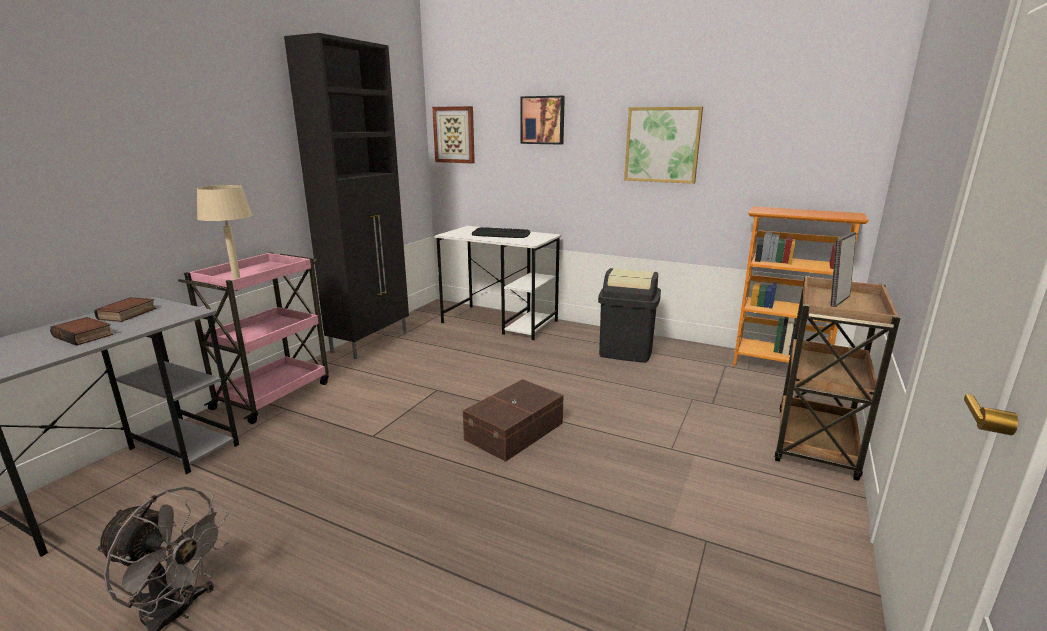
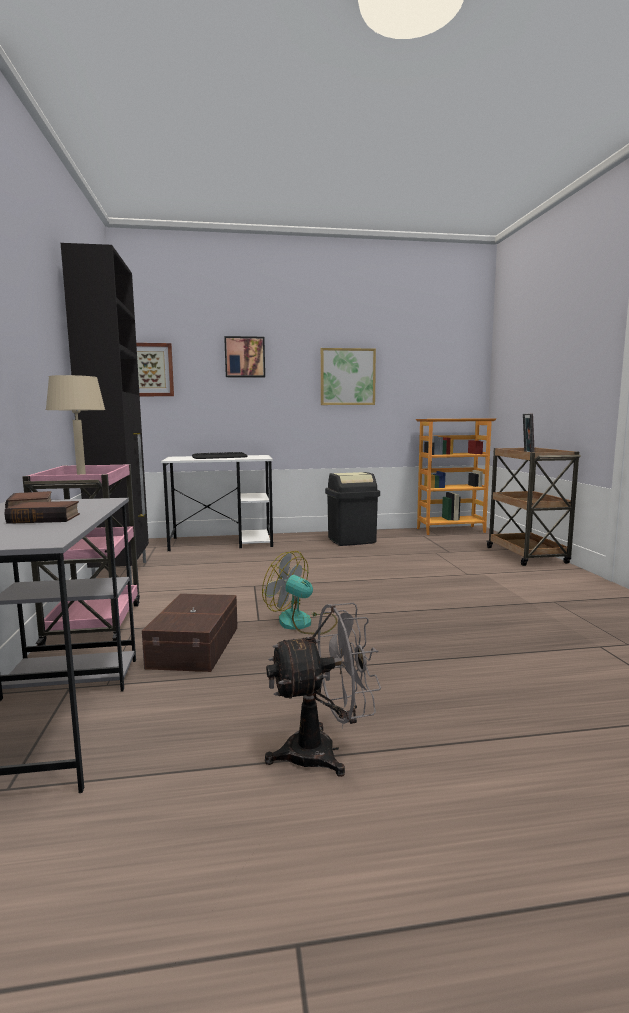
camera: 35 degrees left, 10 degrees down
(396, 455) = (303, 623): none -> fan
(516, 431) = (362, 590): brown storage box -> brown storage box (196, 646)

